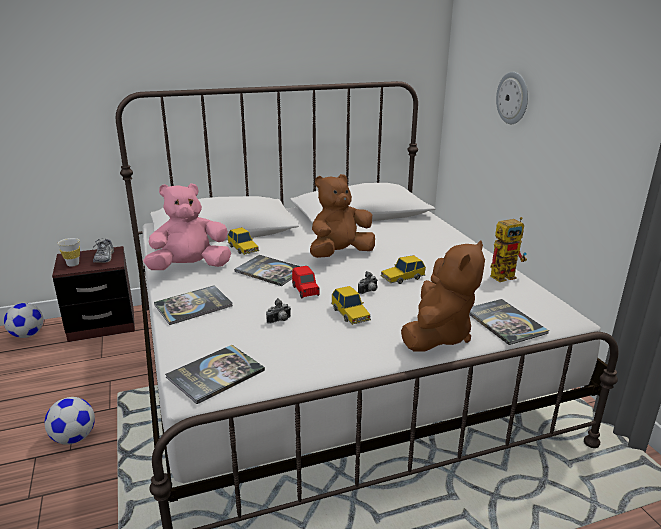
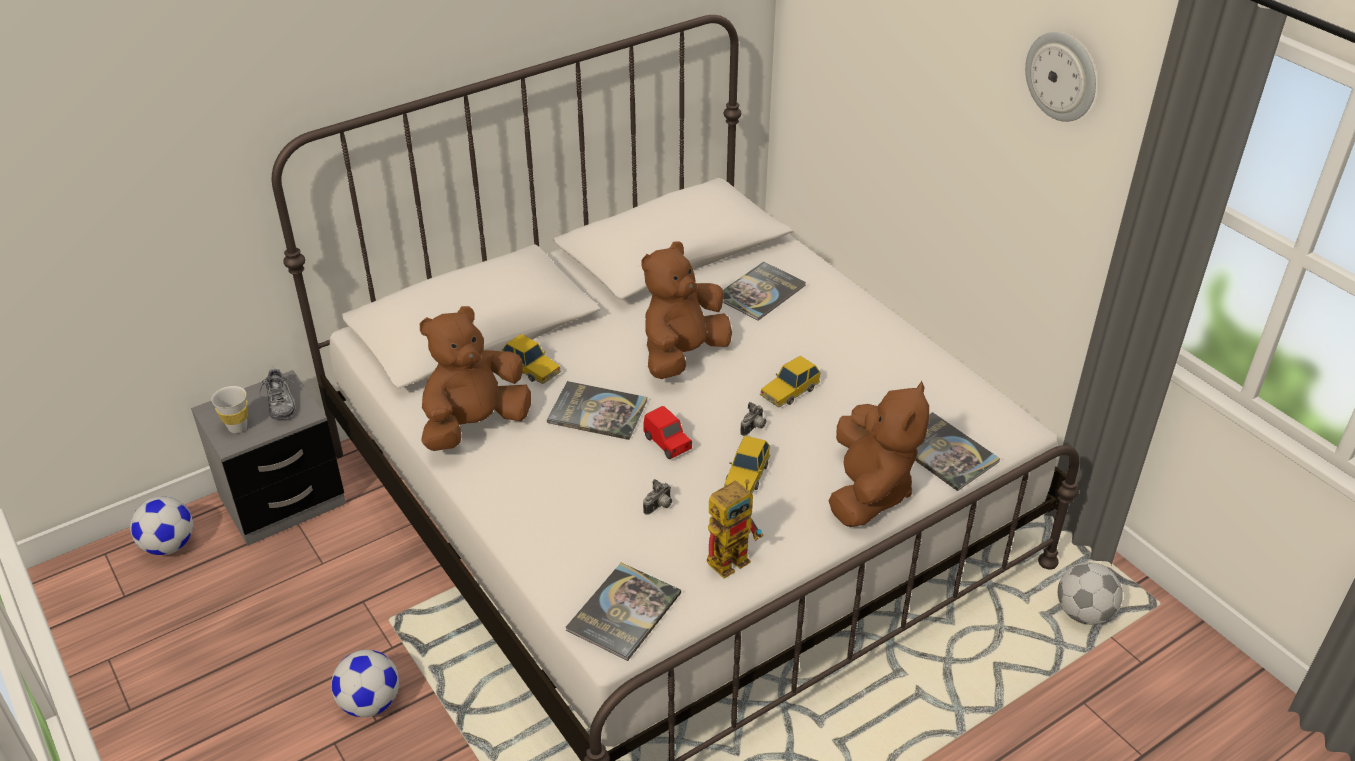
camera: 15 degrees left, 15 degrees up
(102, 324) = (283, 501): brown nightstand -> grey nightstand
(190, 267) = (474, 425): pink plush toy -> brown plush toy
(193, 305) = (526, 502): book -> book (760, 292)
(350, 314) = (746, 475): toy car -> toy car turned 60 degrees clockwise
(505, 275) = (925, 360): toy robot -> toy robot (733, 556)
(513, 98) = (904, 64): wall clock -> wall clock (1062, 76)
(618, 484) = (1084, 613): none -> football

